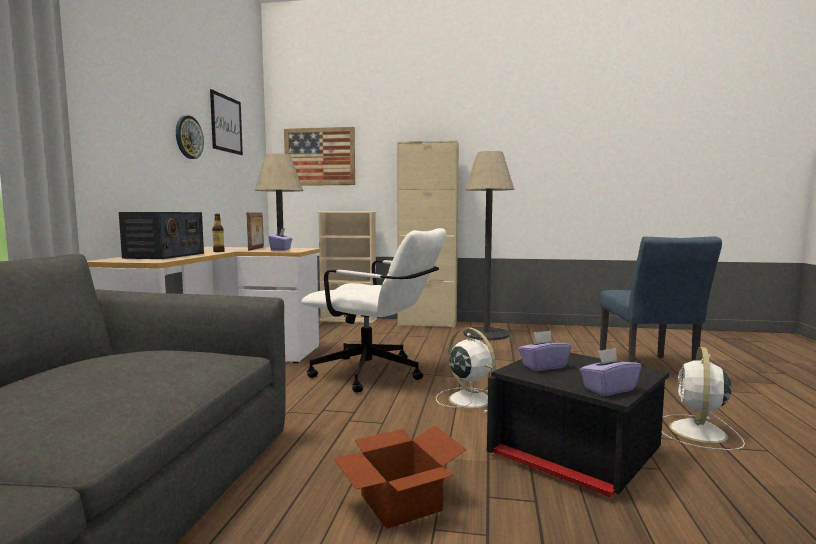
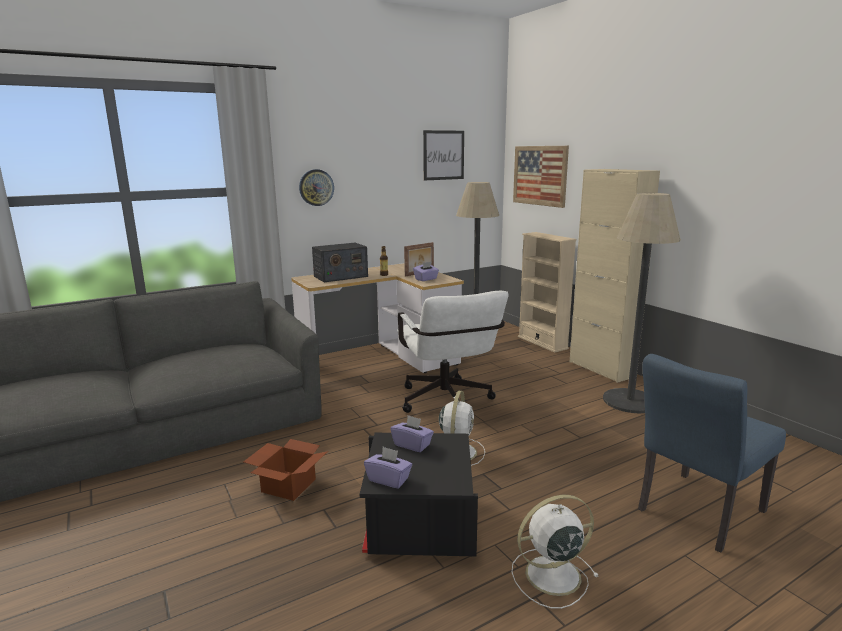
camera: 50 degrees right, 10 degrees up
(188, 137) = (394, 177): wall clock -> wall clock (316, 187)

